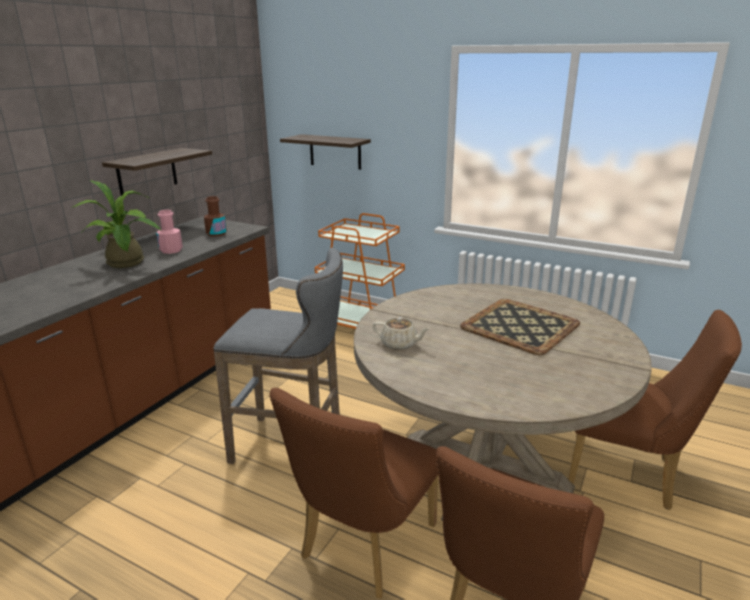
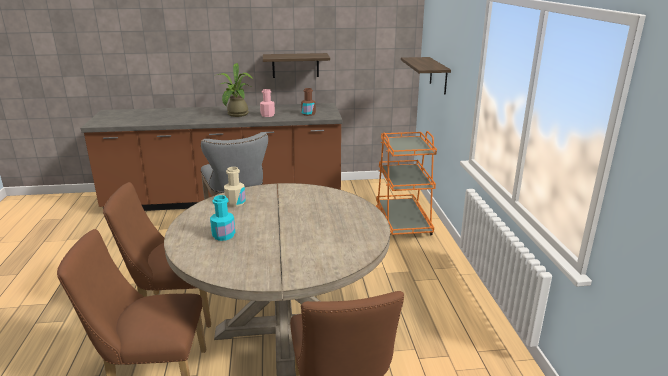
camera: 55 degrees right, 0 degrees up
(400, 344) = (235, 203): beige teapot -> beige bottle
(491, 372) = (223, 235): none -> turquoise bottle
(520, 326) = (305, 231): tray -> none

